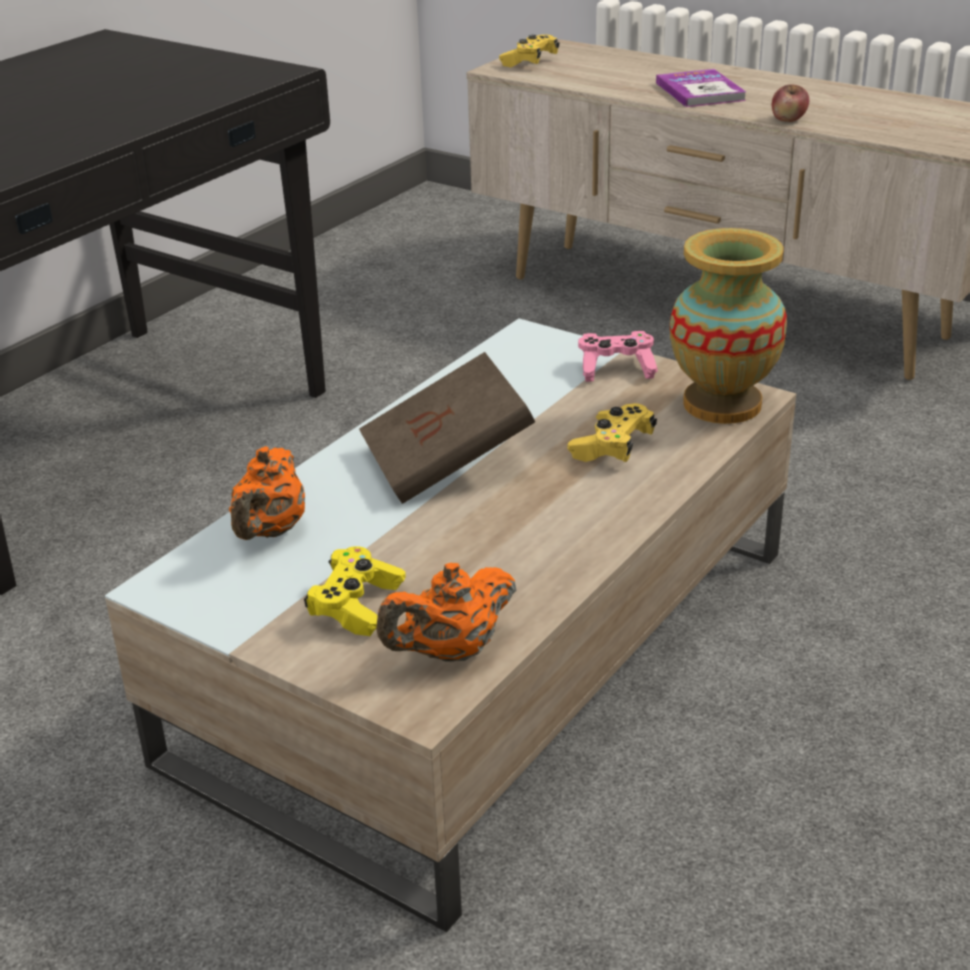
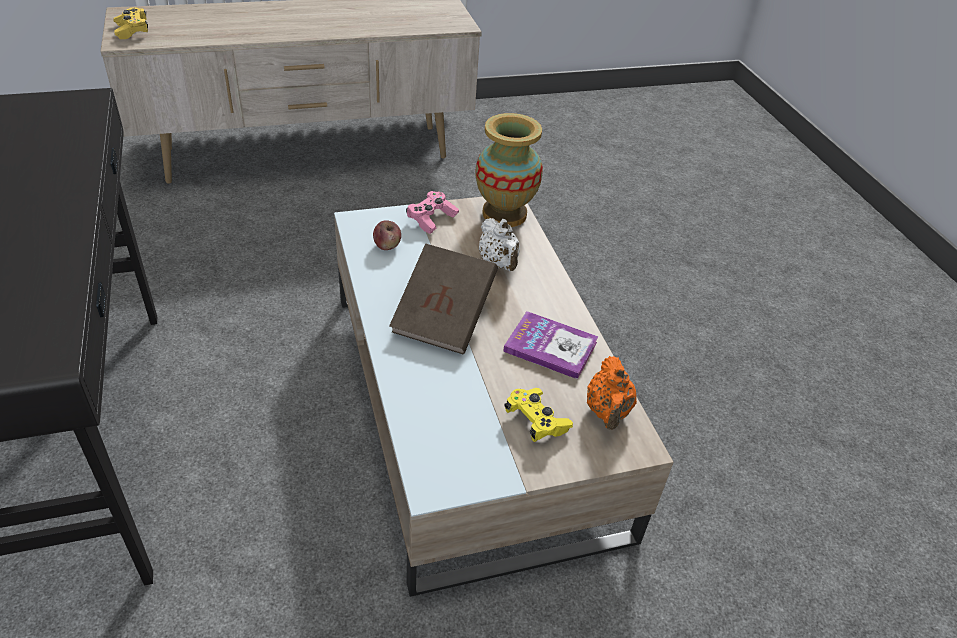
camera: 55 degrees left, 10 degrees up
(270, 531) = (428, 414): orange teapot -> none
(612, 447) = (499, 264): yellow game controller -> white teapot
(700, 91) = (278, 25): book -> book (550, 346)
(788, 119) = (356, 31): apple -> apple (387, 245)

